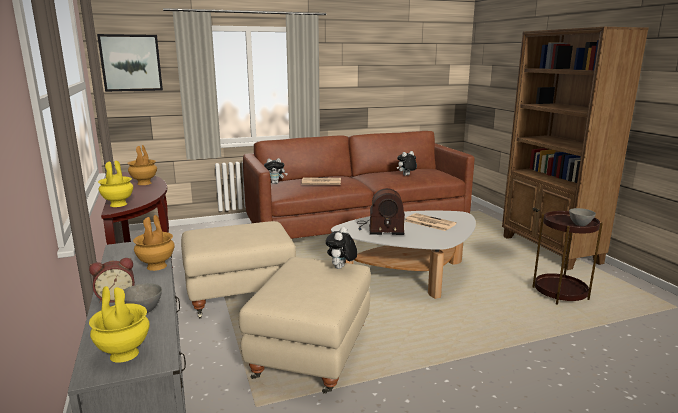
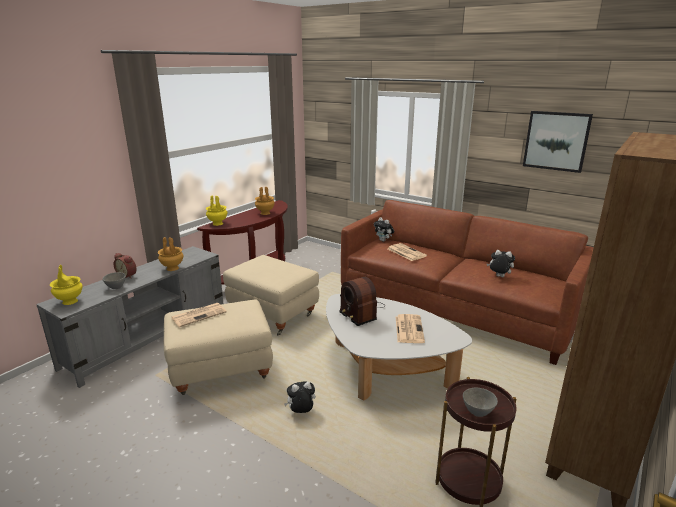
camera: 55 degrees right, 5 degrees up
(131, 63) = (327, 119): picture -> picture (556, 141)
(290, 286) = (199, 314): none -> newspaper
(341, 268) = (246, 321): plush toy -> plush toy (301, 413)

